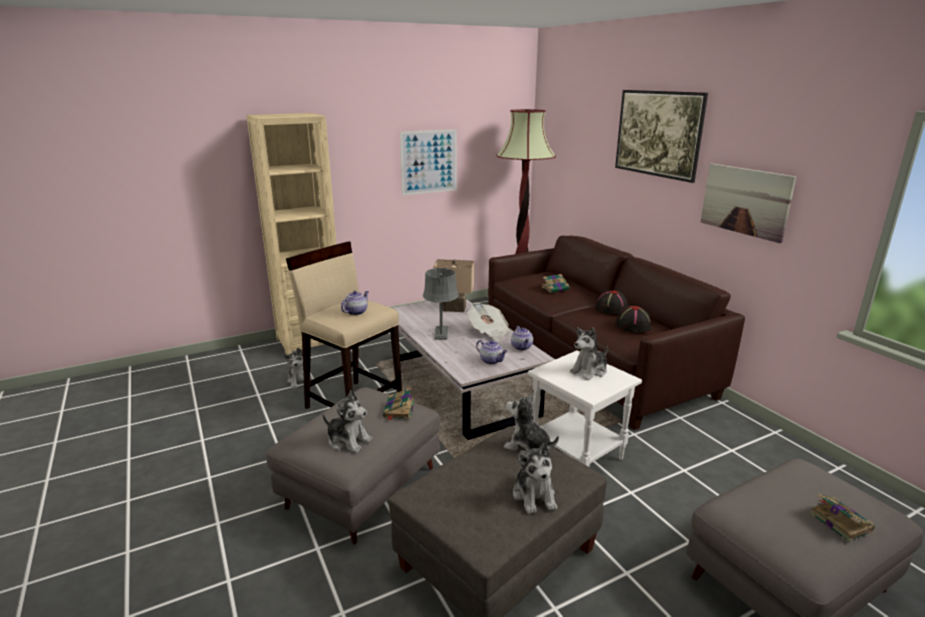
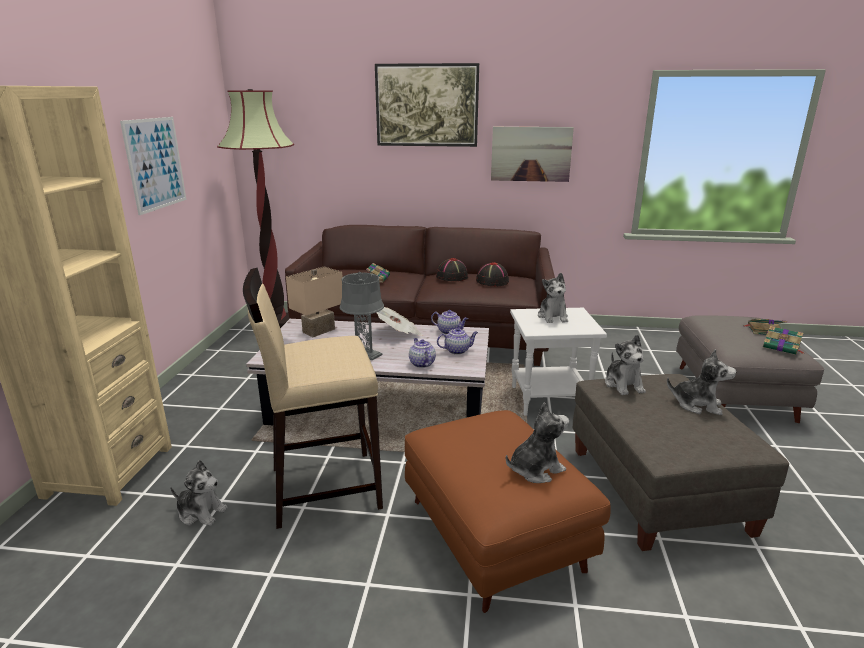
camera: 55 degrees left, 0 degrees up
(356, 312) = (335, 352): teapot -> teapot (421, 363)
(361, 487) = (493, 535): grey ottoman -> brown ottoman
(399, 410) = (501, 422): book -> book (782, 347)
(527, 447) = (623, 385): plush toy -> plush toy turned 75 degrees counterclockwise

